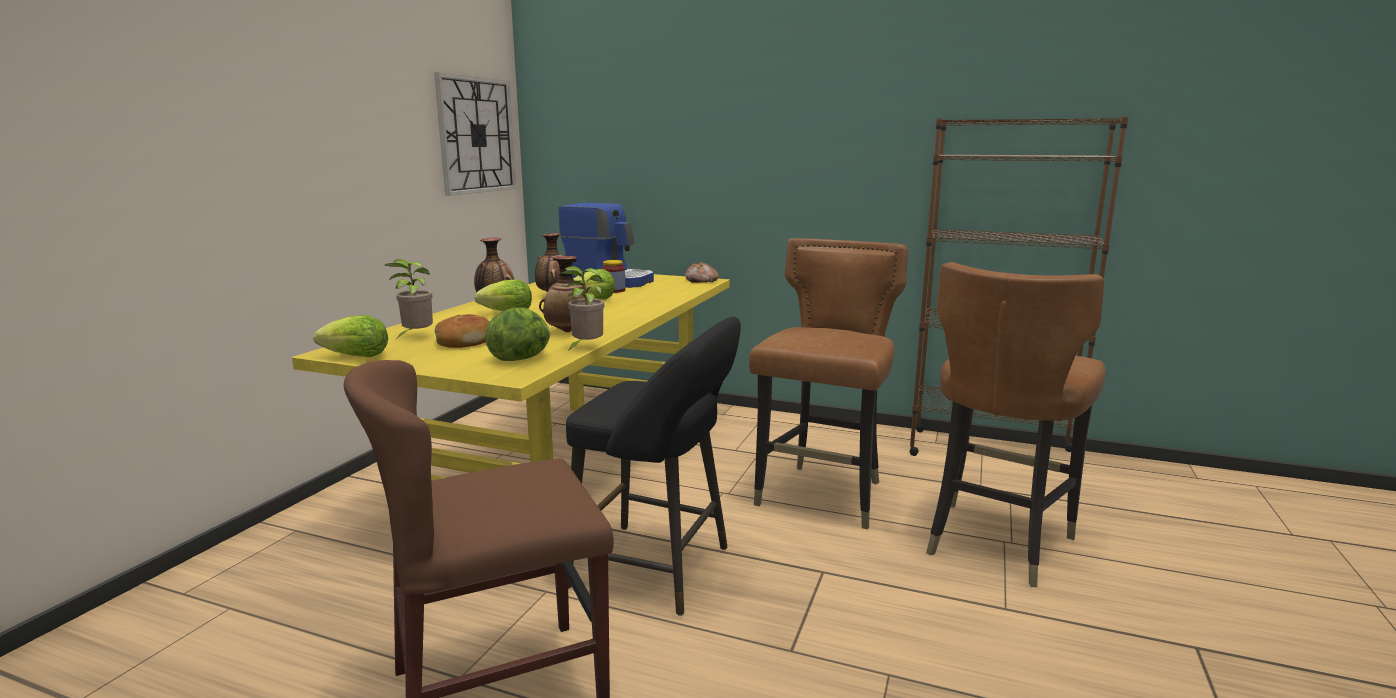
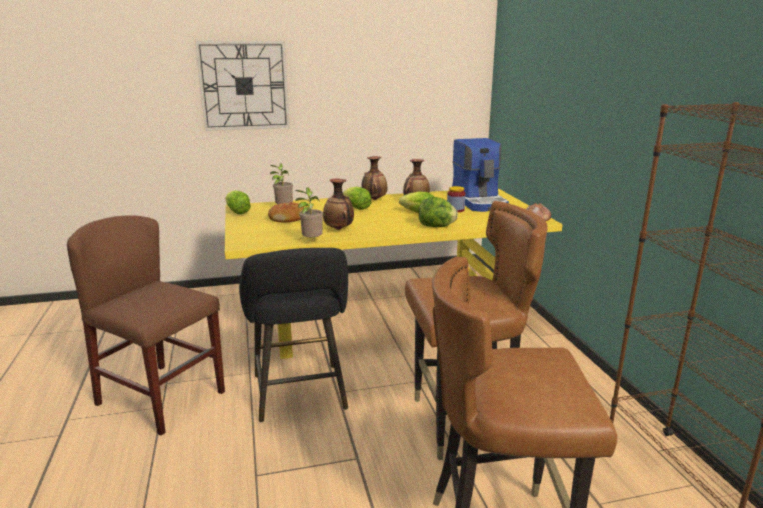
camera: 55 degrees right, 5 degrees up
(476, 135) = (441, 80): wall clock -> wall clock (244, 86)
(521, 359) = (272, 237): lettuce -> lettuce (436, 227)

